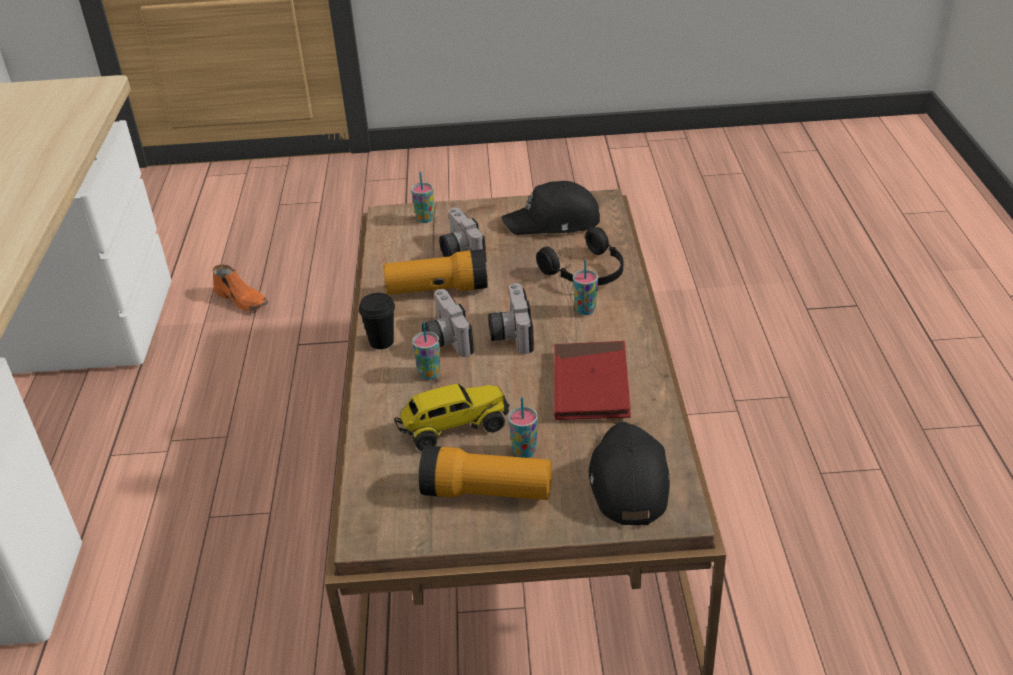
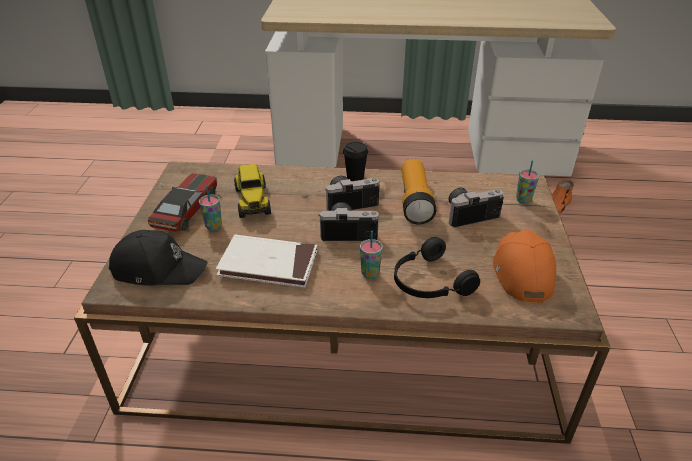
camera: 95 degrees right, 0 degrees up
(429, 374) = (312, 194): cup -> none
(486, 492) = (186, 209): flashlight -> toy car
(553, 222) = (521, 271): black cap -> orange cap
(591, 385) = (268, 264): red book -> white book

